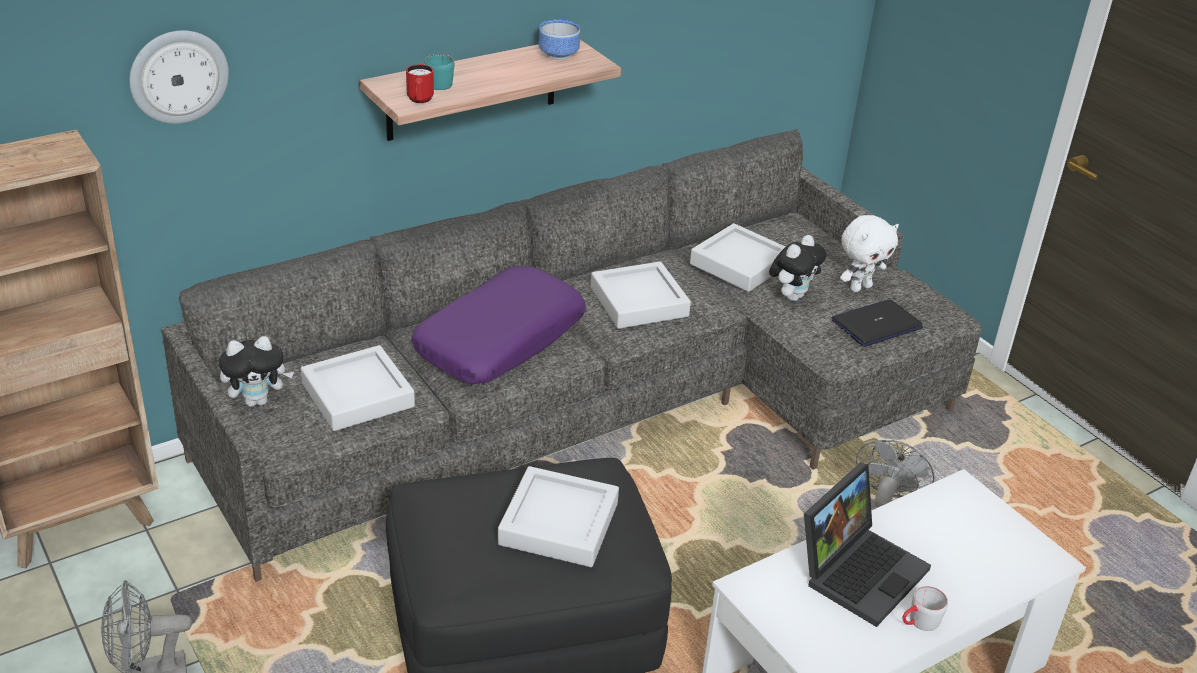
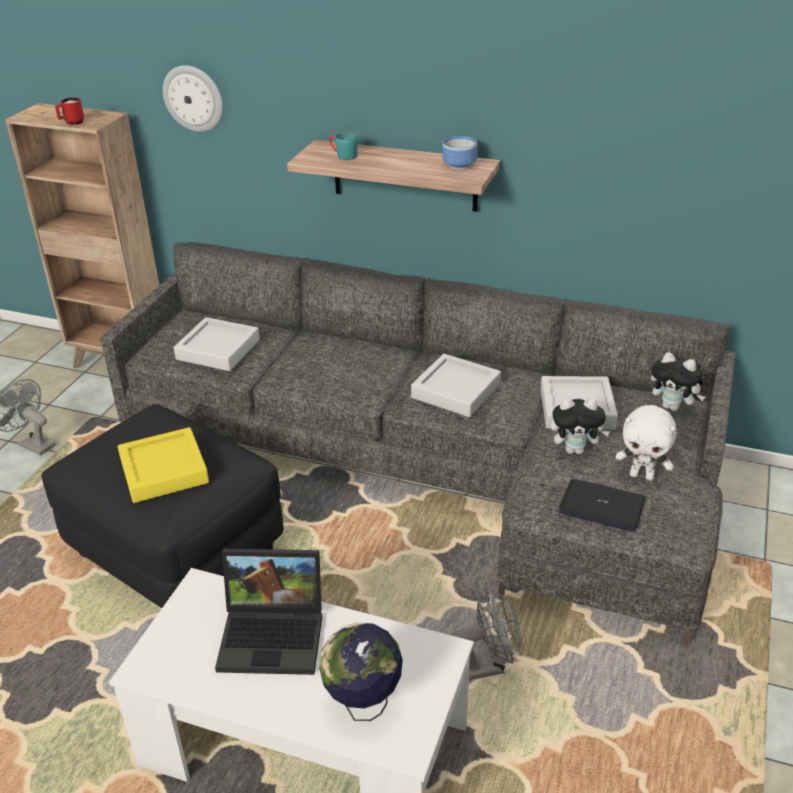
camera: 55 degrees right, 0 degrees up
(258, 401) = (179, 327): plush toy -> plush toy (673, 407)
(420, 101) = (315, 160): red mug -> red mug (72, 123)
(500, 339) = (338, 365): purple pillow -> none
(558, 524) = (164, 471): grey tray -> yellow tray
(919, 623) = (242, 695): grey mug -> none
(987, 560) = (363, 705): none -> globe

